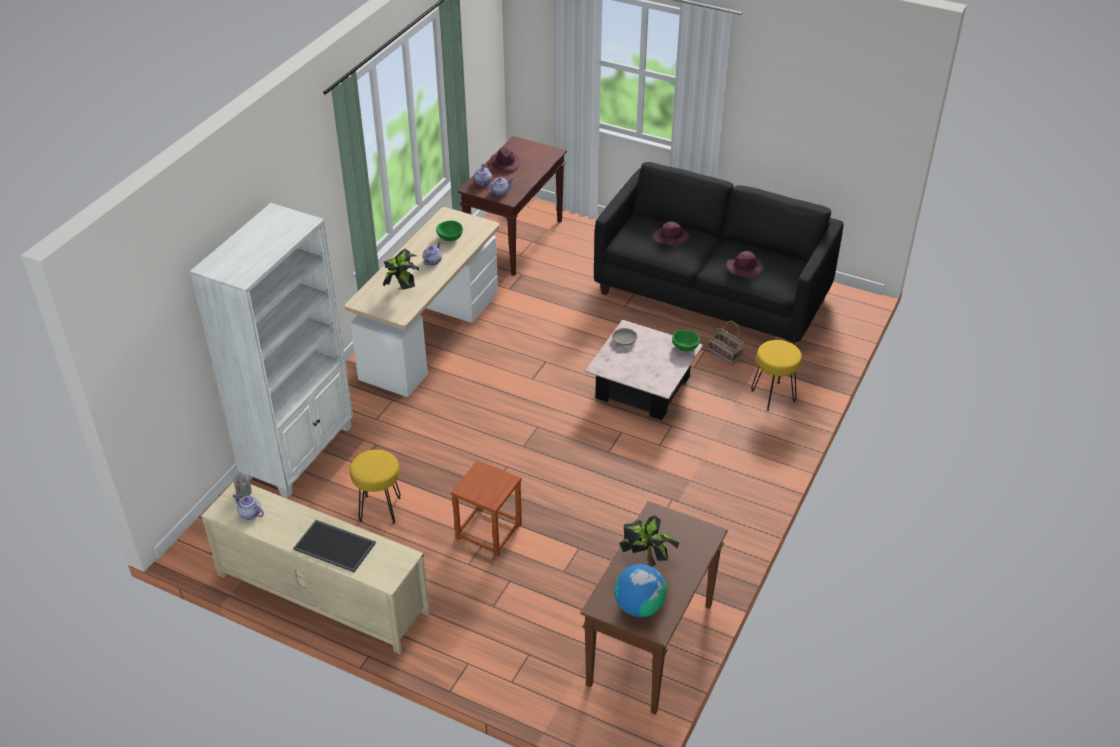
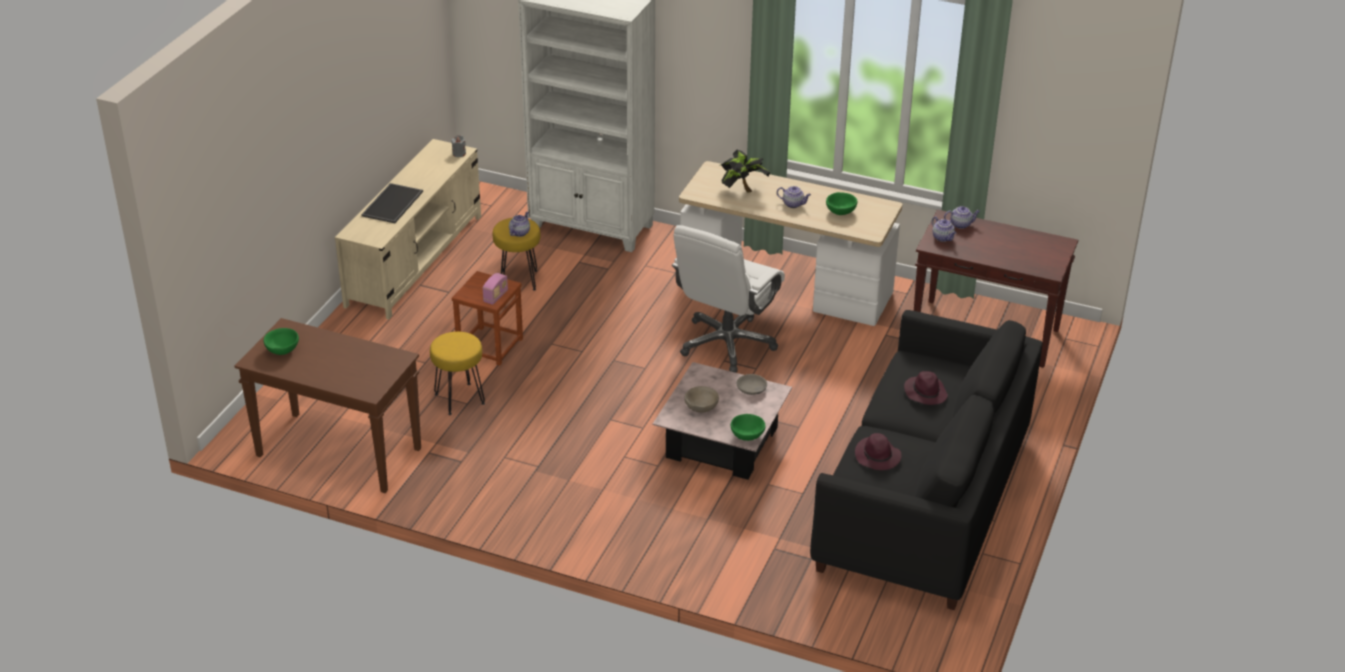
camera: 85 degrees right, 5 degrees down
(249, 514) = (433, 159): teapot -> teapot (519, 232)
(499, 478) = (495, 297): none -> radio
(505, 163) = (1009, 237): purple hat -> none
(508, 375) = (727, 344): none -> white office chair
(639, 606) = (282, 350): globe -> green bowl
(647, 559) = (340, 354): potted plant -> none
(648, 369) = (701, 407): none -> beige bowl
(726, 354) = (798, 511): basket -> none
(773, 395) = (723, 551): yellow stool -> yellow stool (460, 399)

